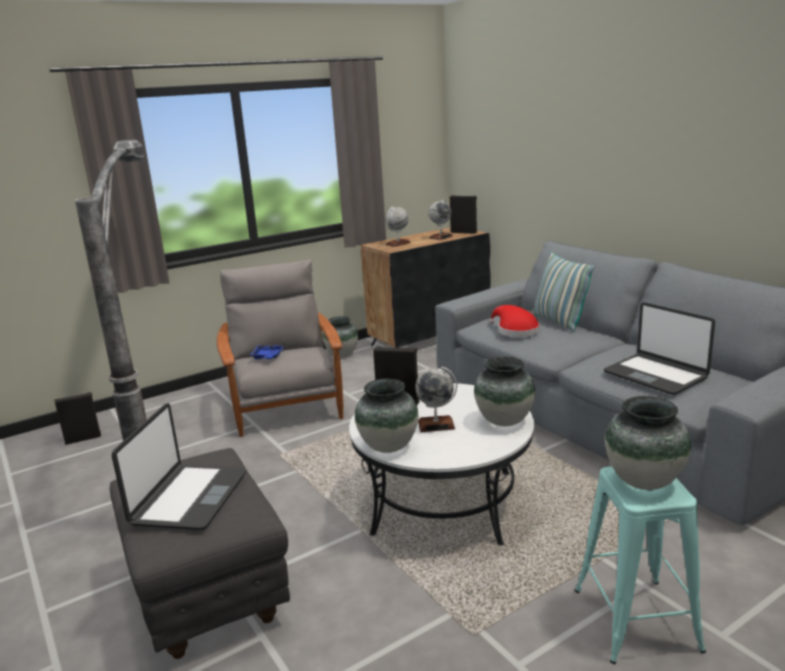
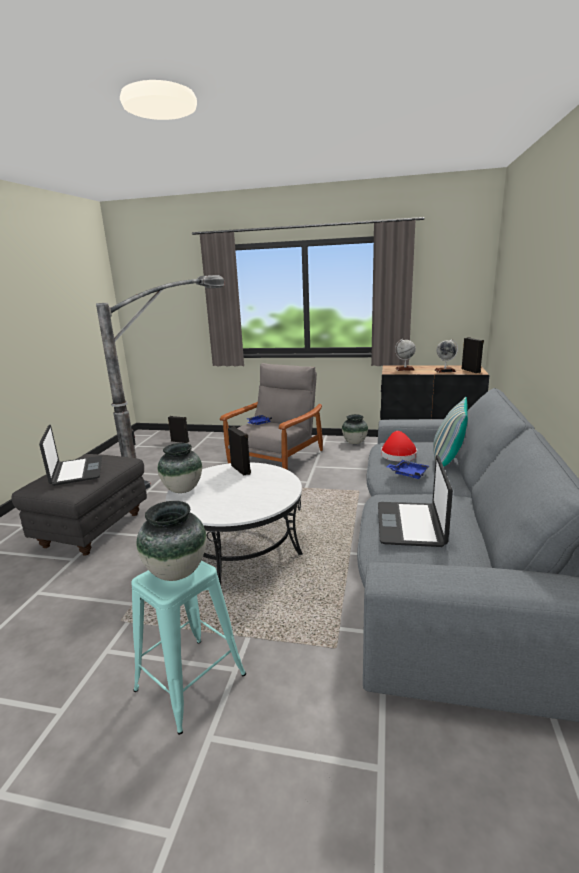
camera: 45 degrees right, 0 degrees up
(188, 498) = (76, 472): laptop -> laptop turned 75 degrees counterclockwise
(436, 425) = (226, 490): globe -> none
(504, 421) = (258, 505): vase -> none
(561, 342) = (408, 474): none -> blue tray

